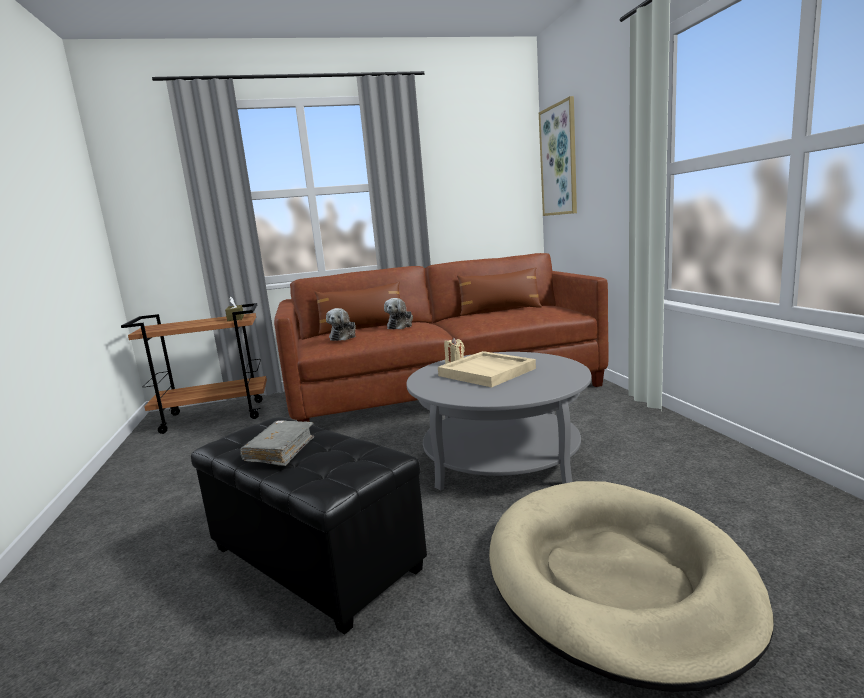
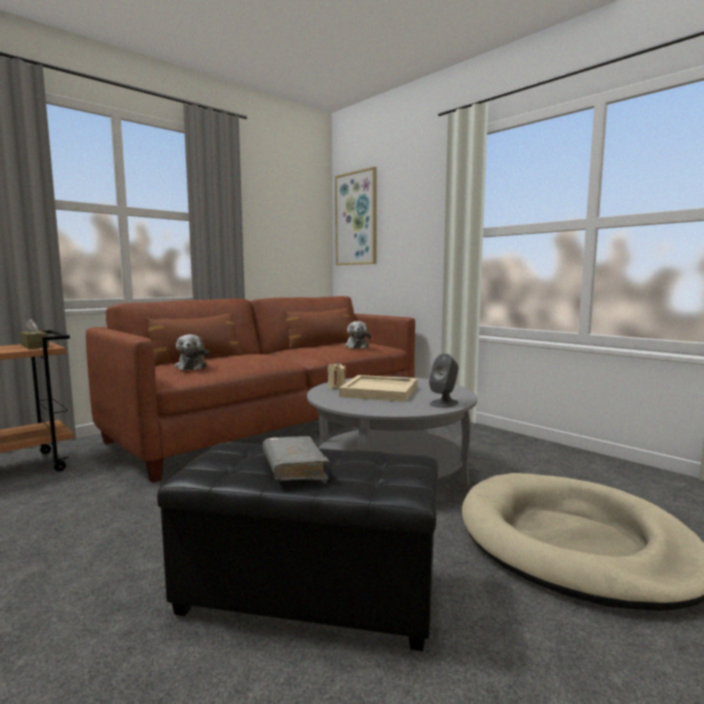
camera: 30 degrees left, 5 degrees down
(401, 326) = (246, 356): plush toy -> plush toy (356, 346)
(528, 393) = (444, 403): none -> grey speaker

